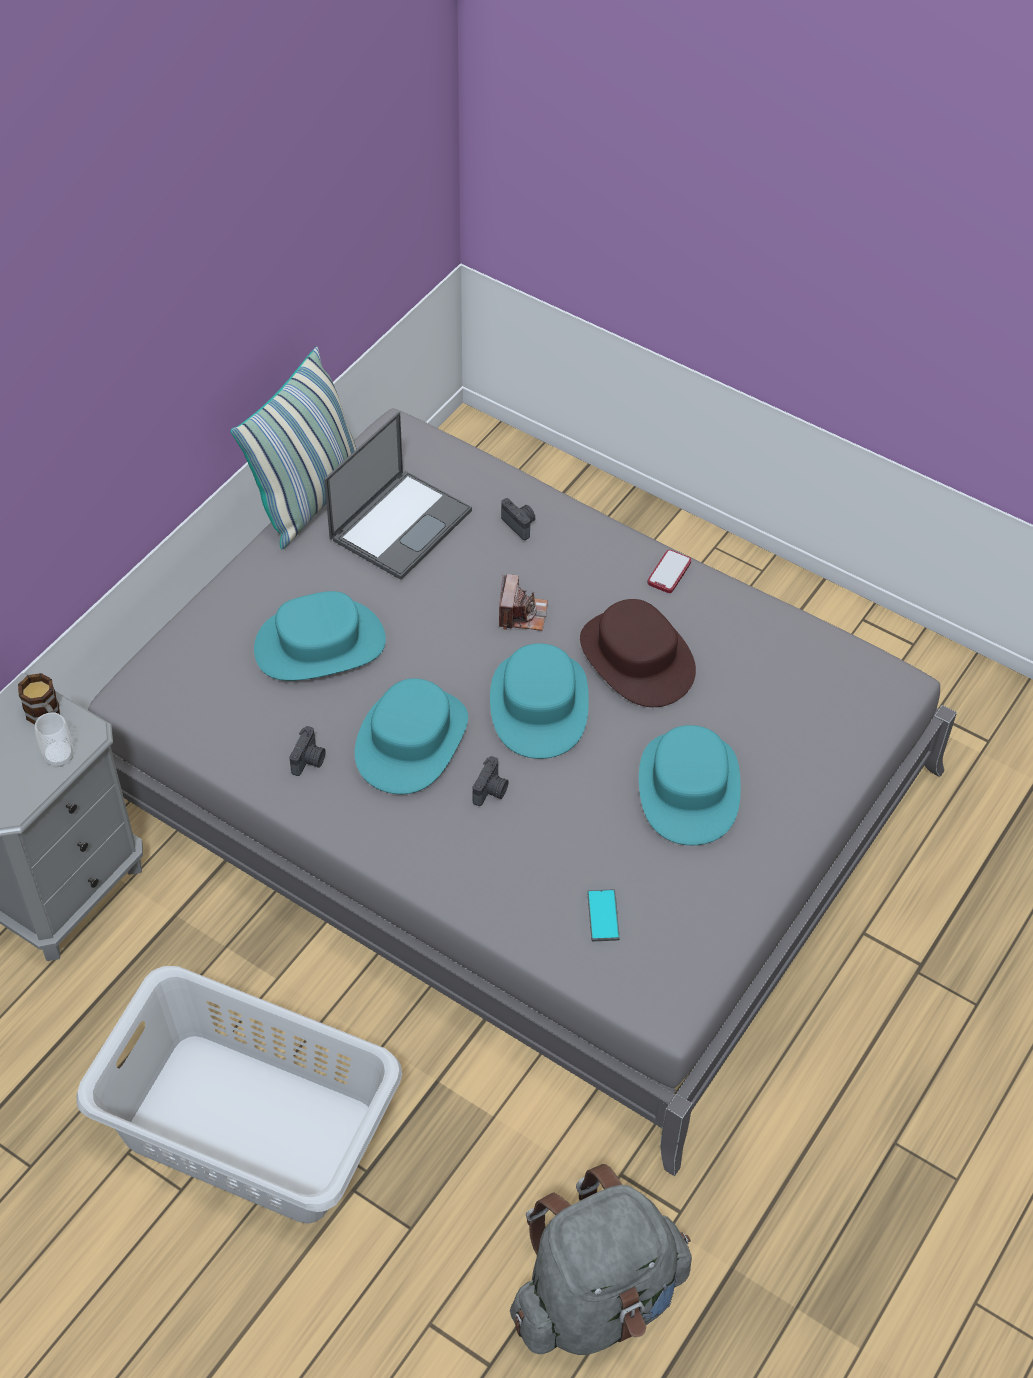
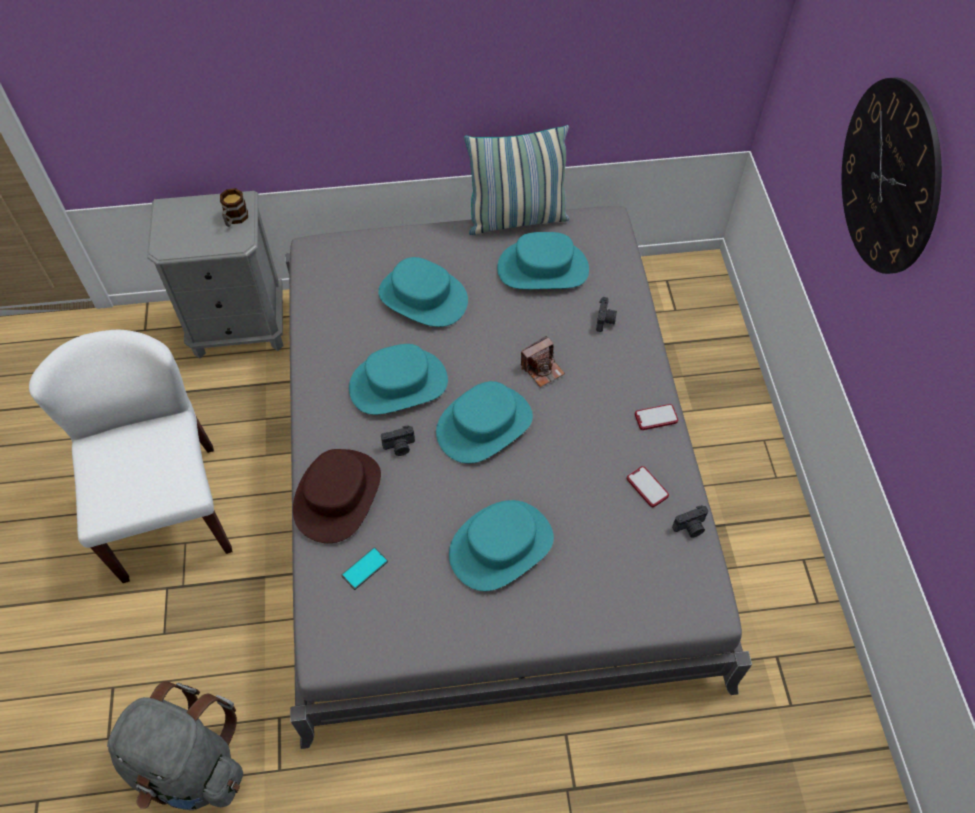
camera: 50 degrees right, 5 degrees up
(59, 756) = (214, 242): cup -> none
(249, 1125) = (168, 510): grey laundry basket -> white chair
(309, 760) = (342, 350): camera -> camera (690, 527)
(401, 523) = (543, 268): laptop -> turquoise hat
(636, 658) = (570, 448): brown hat -> brown hat (337, 495)
(736, 634) = (647, 487): none -> phone
(745, 178) = (889, 177): none -> wall clock

